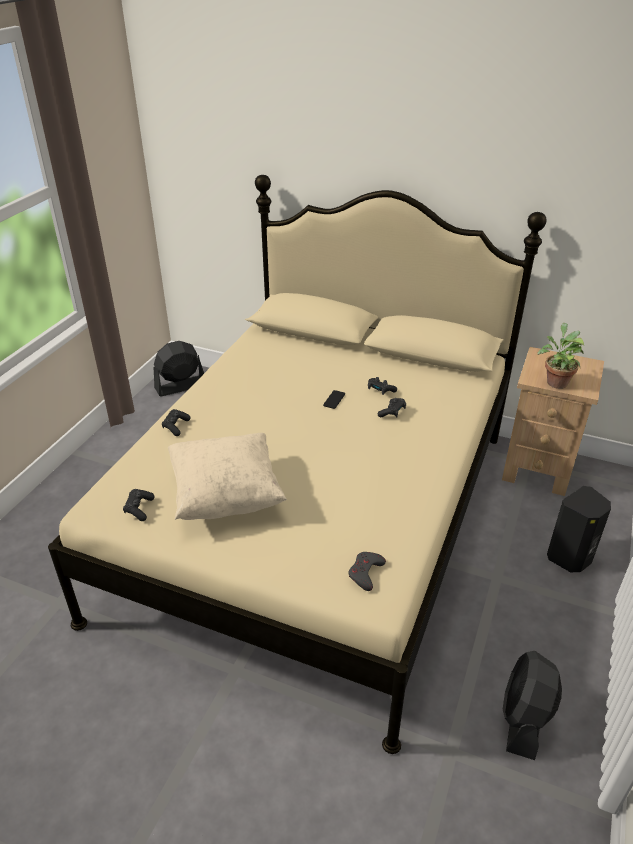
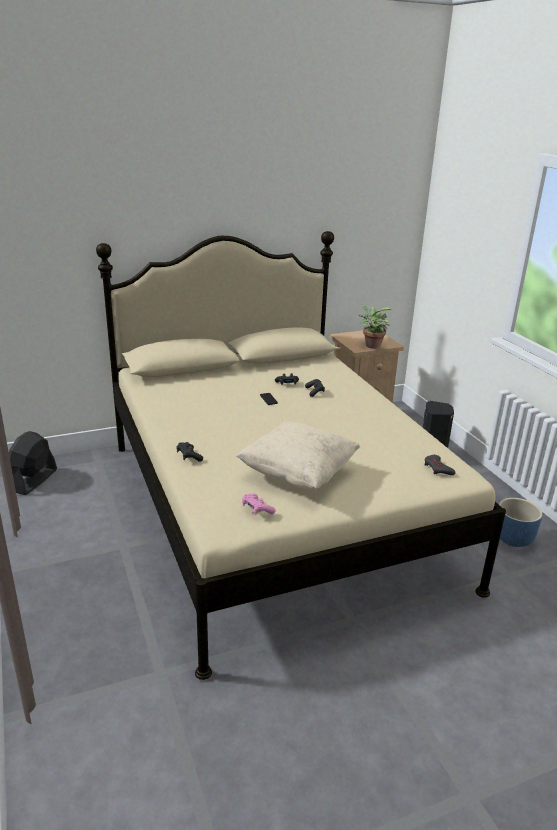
camera: 45 degrees left, 10 degrees down
(139, 509) = (257, 509): black game controller -> pink game controller
(524, 718) = (513, 539): black fan -> blue planter

